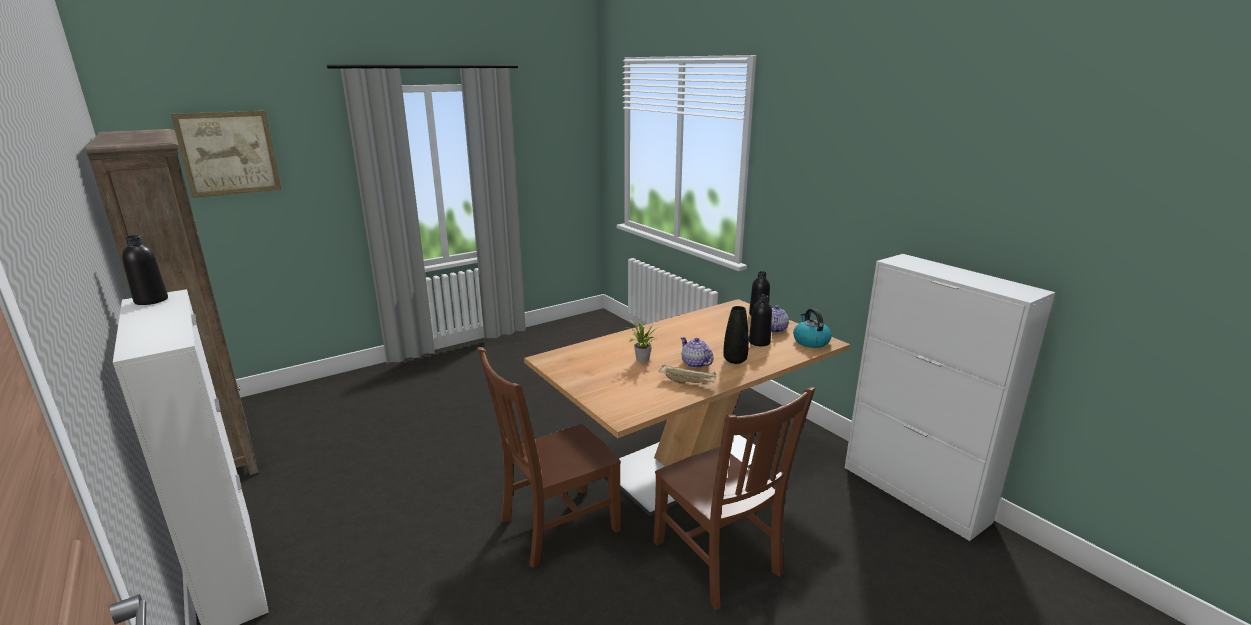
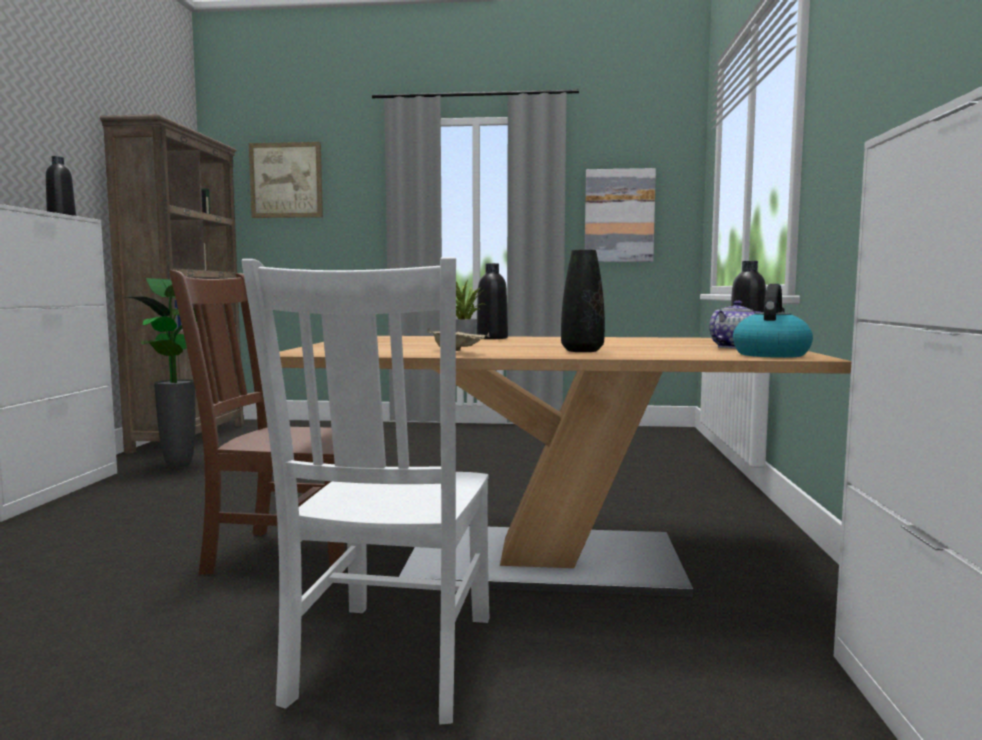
camera: 40 degrees right, 15 degrees down
(295, 485) = (179, 466): none -> potted plant
(548, 165) = (619, 216): none -> picture
(695, 363) = (516, 348): teapot -> none
(719, 560) = (391, 661): brown chair -> white chair
(759, 342) = (671, 349): black bottle -> black bottle (492, 338)

